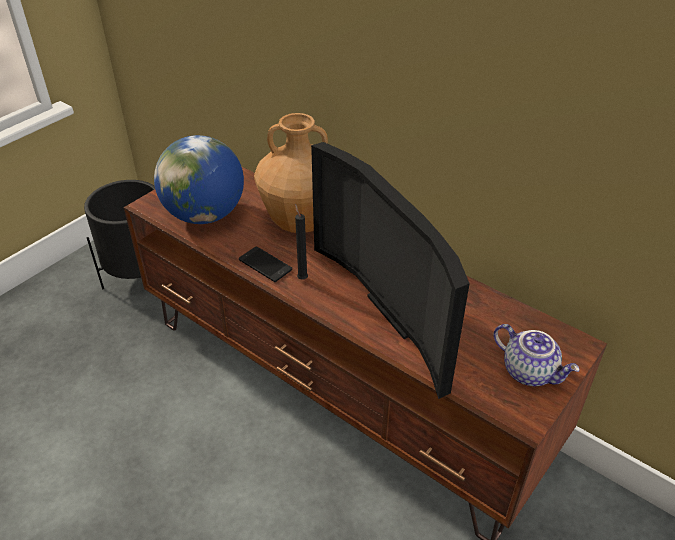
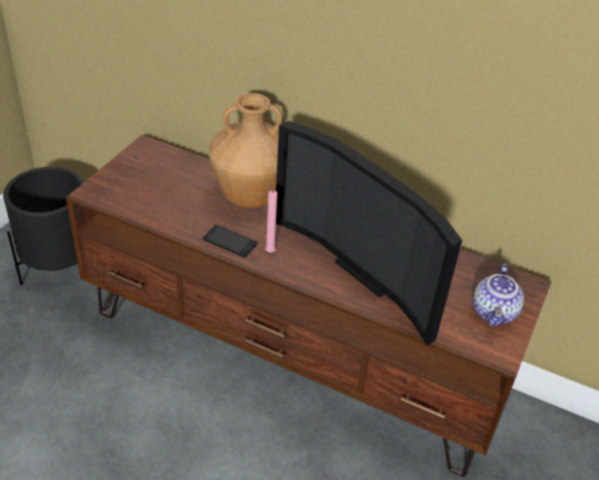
camera: 15 degrees left, 0 degrees up
(205, 215) = (153, 198): globe -> none
(302, 278) = (269, 251): black candle -> pink candle
(530, 371) = (495, 313): teapot -> teapot turned 75 degrees clockwise

